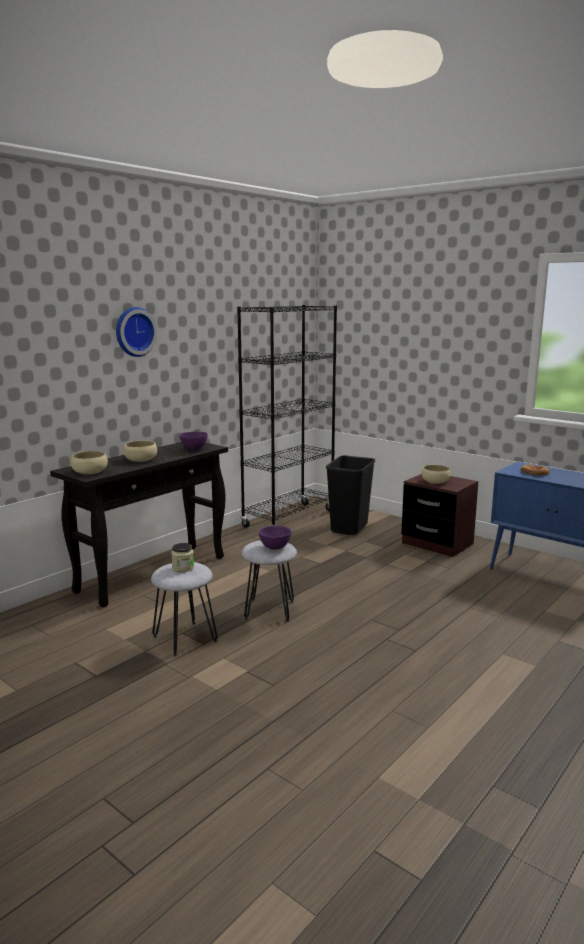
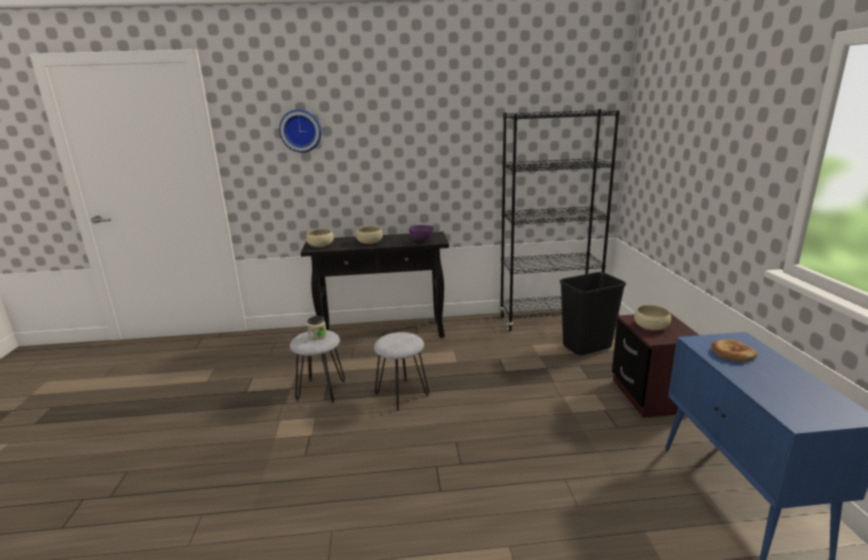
camera: 45 degrees right, 5 degrees up
(134, 331) = (389, 136): wall clock -> wall clock (301, 131)
(274, 547) = (399, 343): purple bowl -> none

